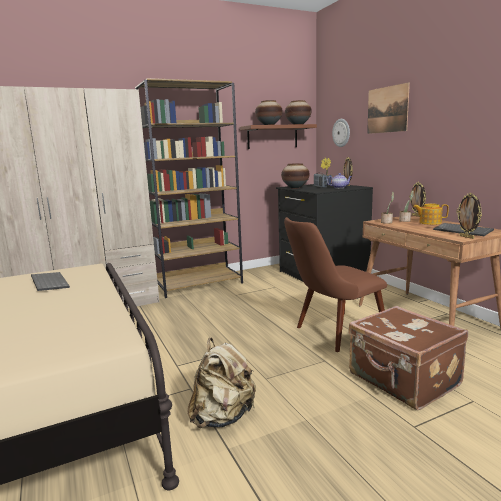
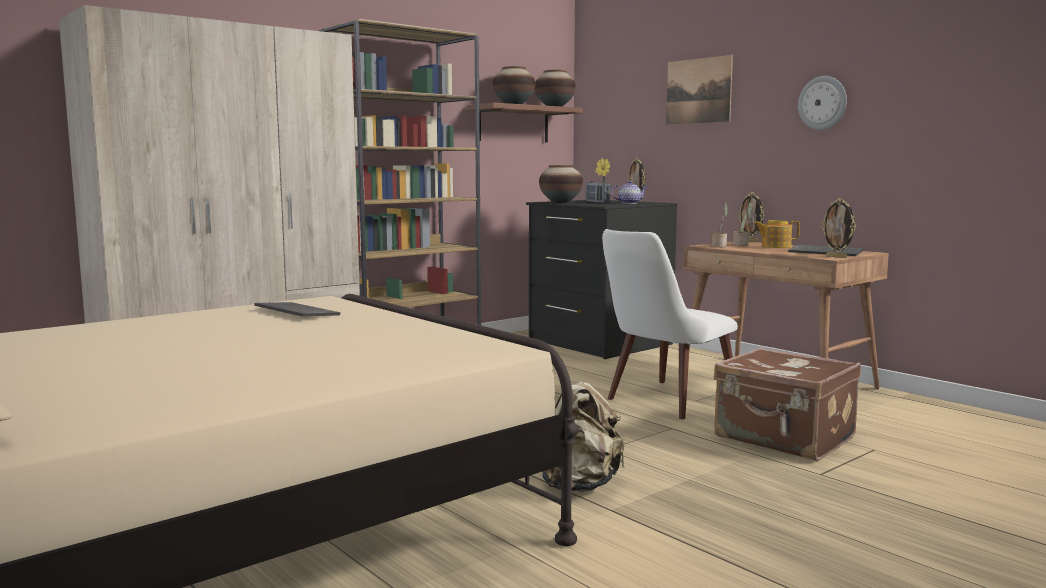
camera: 15 degrees left, 5 degrees down
(332, 334) = (662, 402): brown chair -> white chair
(341, 132) = (621, 122): wall clock -> wall clock (822, 103)

